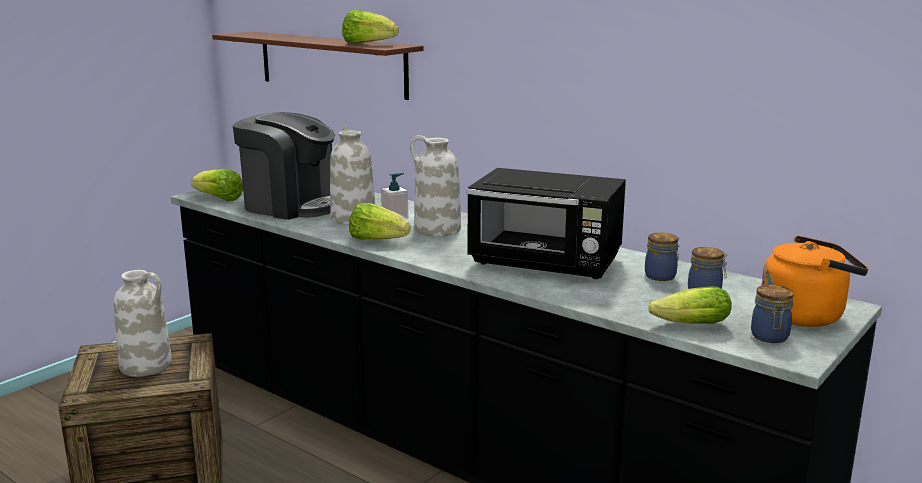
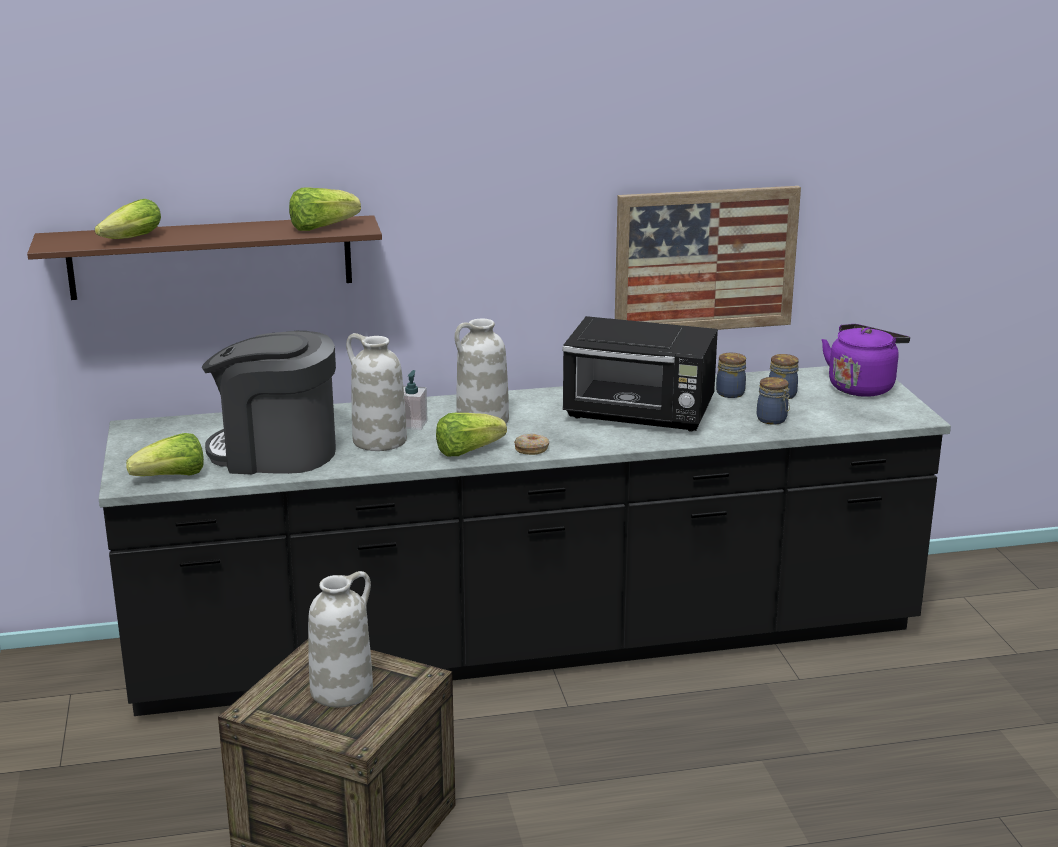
camera: 50 degrees left, 5 degrees up
(291, 206) = (276, 452): coffee machine -> coffee machine turned 150 degrees counterclockwise
(414, 253) = (531, 449): none -> donut
(546, 263) = (640, 414): black microwave -> black microwave turned 45 degrees clockwise
(687, 325) = (828, 422): lettuce -> lettuce (128, 240)
(688, 137) = (705, 260): none -> picture
(770, 337) = (880, 410): jar -> jar (772, 420)
(806, 315) = (862, 386): orange kettle -> purple kettle

